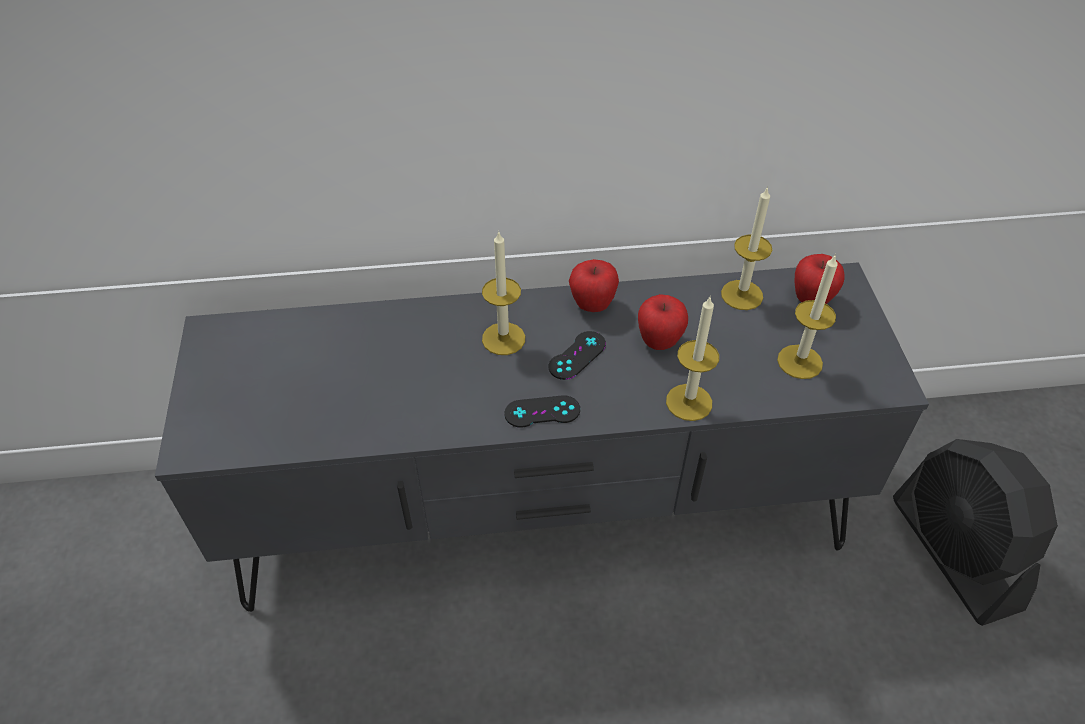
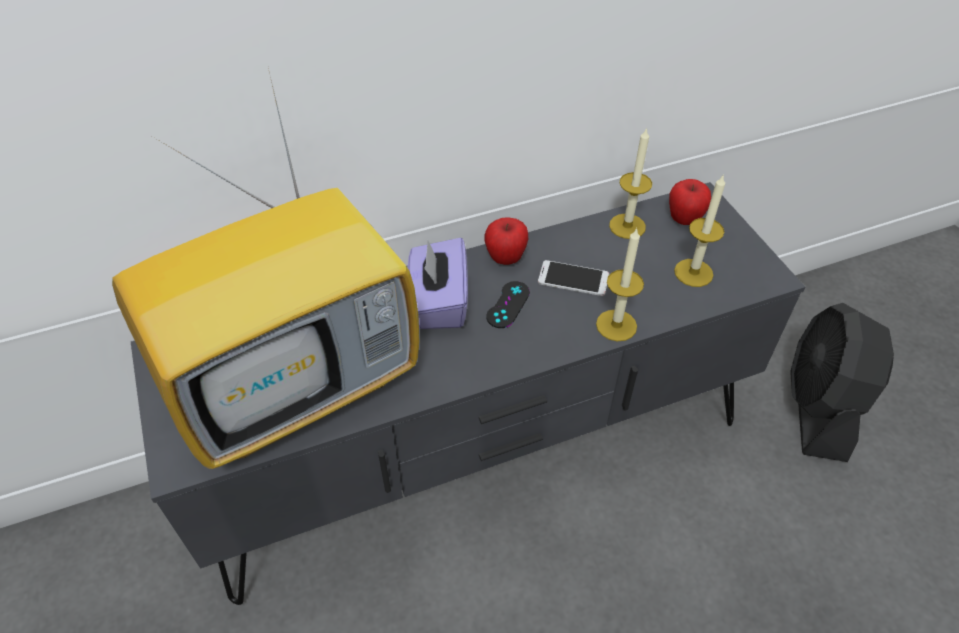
camera: 15 degrees left, 0 degrees up
(332, 393) = (299, 383): none -> television
(503, 338) = (438, 303): candle -> purple tissue box
(542, 412) = (495, 360): black game controller -> none
(659, 341) = (573, 278): apple -> phone
(954, 553) = (818, 407): black fan -> black fan turned 45 degrees clockwise

